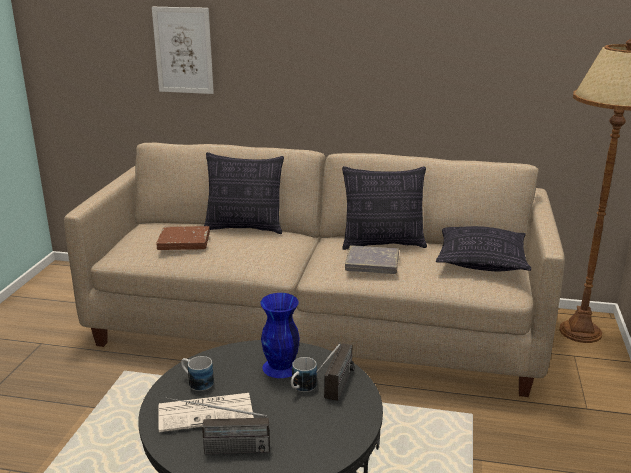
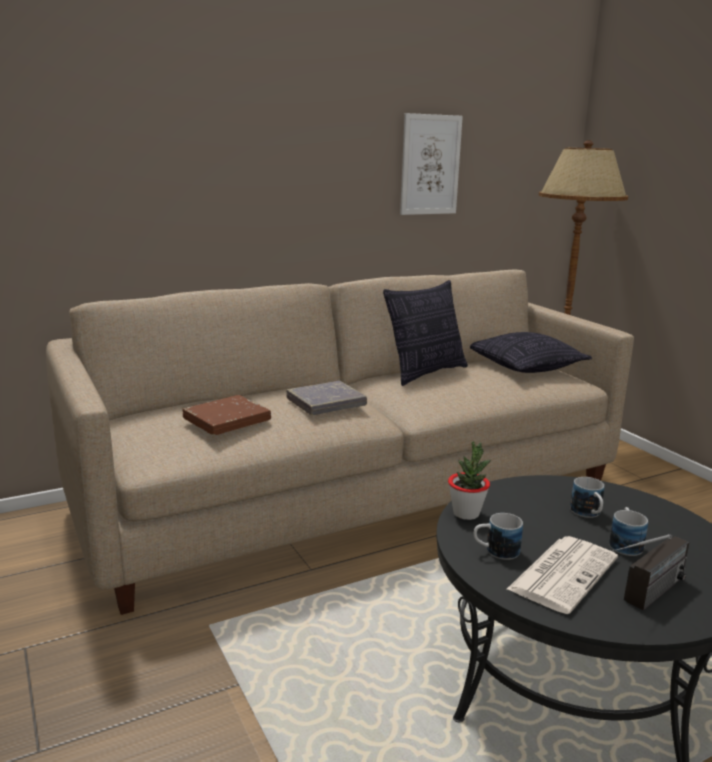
camera: 40 degrees left, 5 degrees down
(183, 50) = (112, 169): picture -> picture (430, 165)
(227, 353) = (466, 513): none -> potted plant
(245, 228) = (264, 392): pillow -> none
(280, 367) = (536, 505): blue vase -> none
(282, 416) = (625, 543): none -> mug
(336, 392) = (618, 505): radio -> none
(372, 264) = (454, 389): grey book -> grey book (326, 403)

